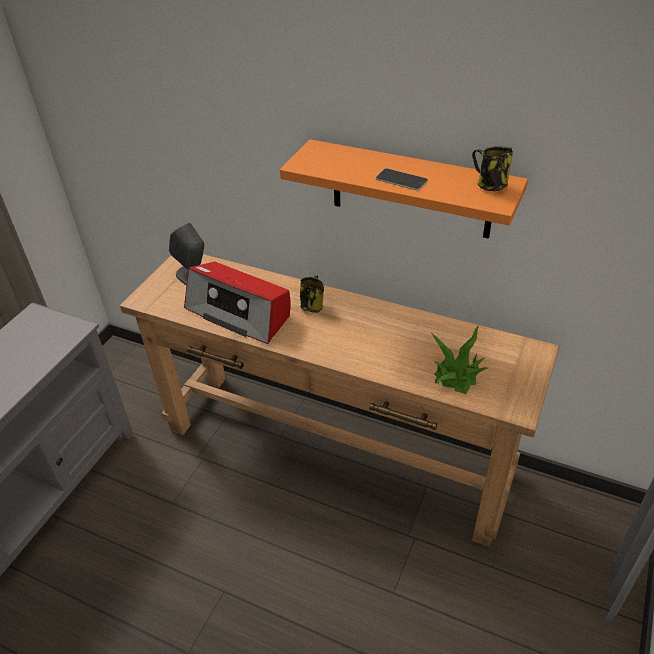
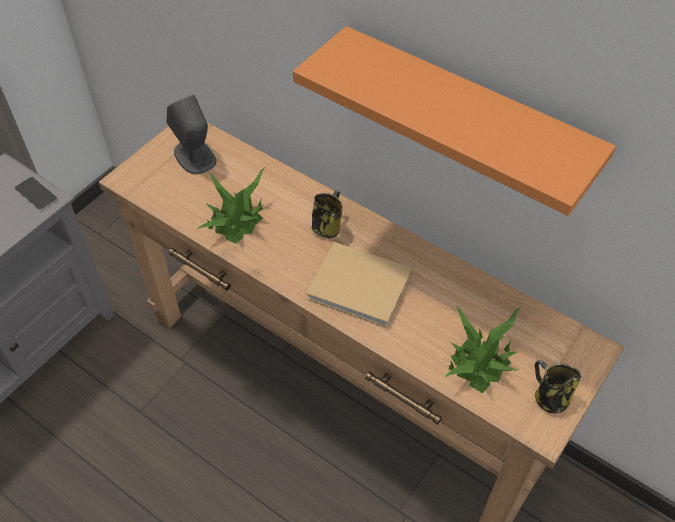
camera: 10 degrees right, 10 degrees up
(239, 312) = (237, 220): radio -> potted plant
(352, 340) = (362, 287): none -> beige book
(401, 179) = (444, 117): phone -> phone (36, 193)
(490, 186) = (559, 149): mug -> mug (549, 398)

